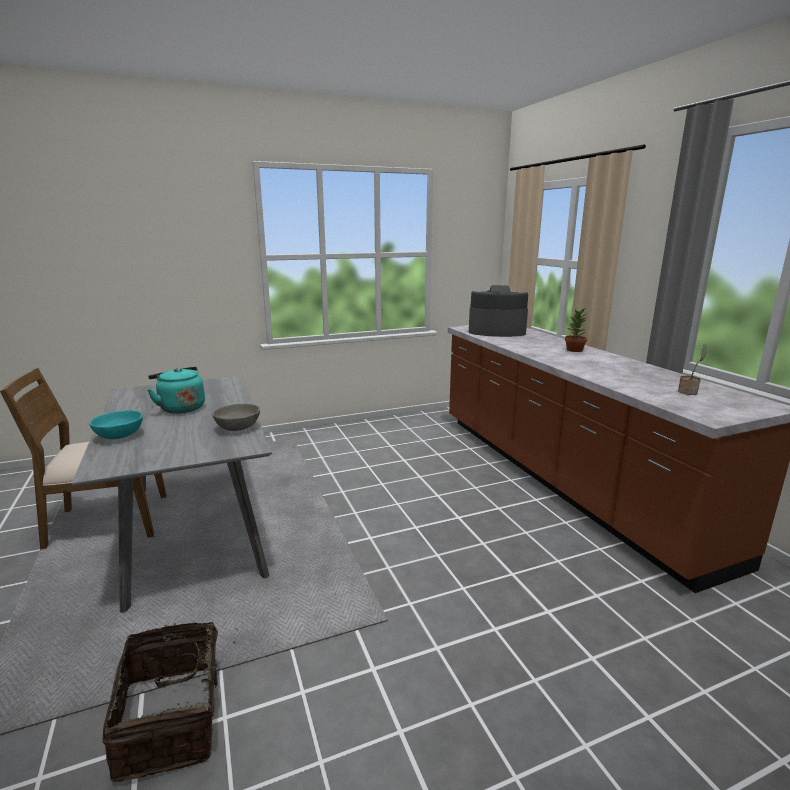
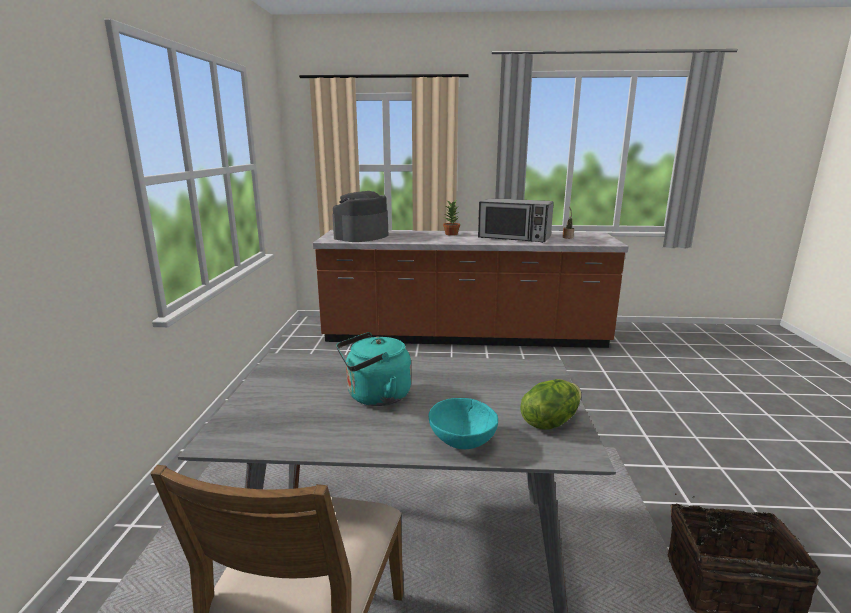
camera: 65 degrees left, 0 degrees up
(146, 457) = (549, 421): none -> lettuce
(238, 428) = (485, 368): grey bowl -> none
(615, 371) = (514, 238): none -> microwave

